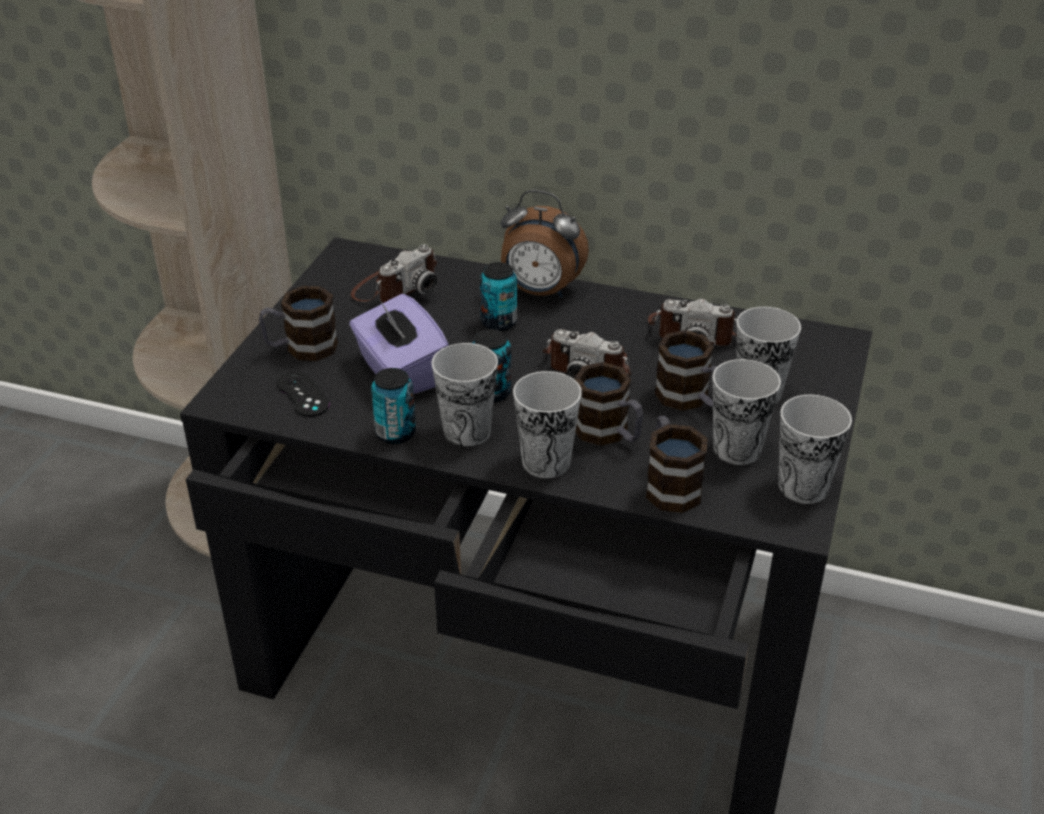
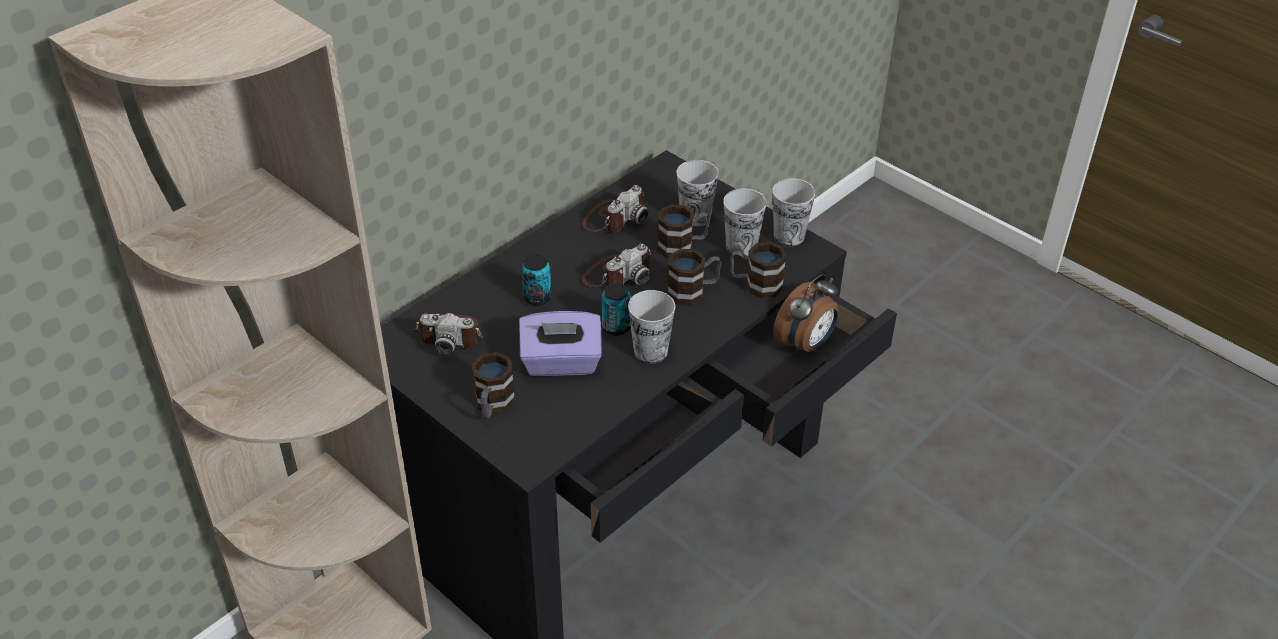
camera: 65 degrees left, 5 degrees up
(303, 394) = (552, 419): black game controller -> none
(395, 287) = (450, 334): camera -> camera turned 120 degrees clockwise
(395, 433) = (629, 385): can -> none
(540, 292) = (515, 266): alarm clock -> alarm clock (805, 344)
(546, 462) = (704, 327): cup -> none

